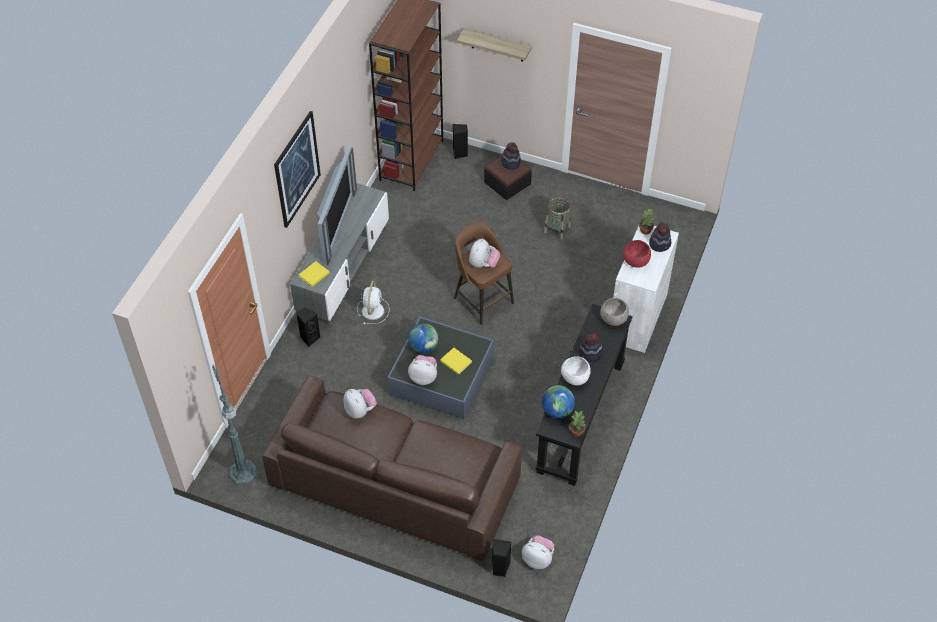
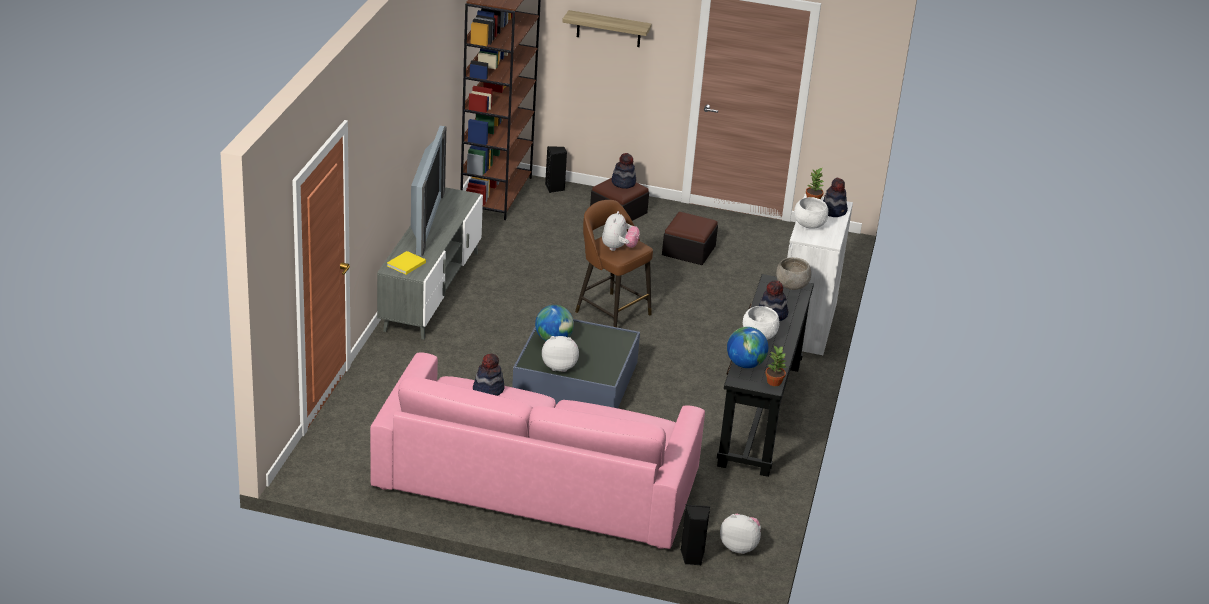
camera: 10 degrees left, 20 degrees down
(243, 473) = (334, 478): green floor lamp -> none
(297, 169) = (394, 113): picture -> none
(309, 338) = (398, 350): black speaker -> none
(360, 410) = (488, 389): plush toy -> hat
(373, 310) = (475, 324): white fan -> none
(395, 480) = (537, 479): brown sofa -> pink sofa
(455, 361) = (596, 351): yellow book -> none
(557, 229) = (688, 250): basket -> ottoman
(635, 262) = (809, 225): red bowl -> white bowl

